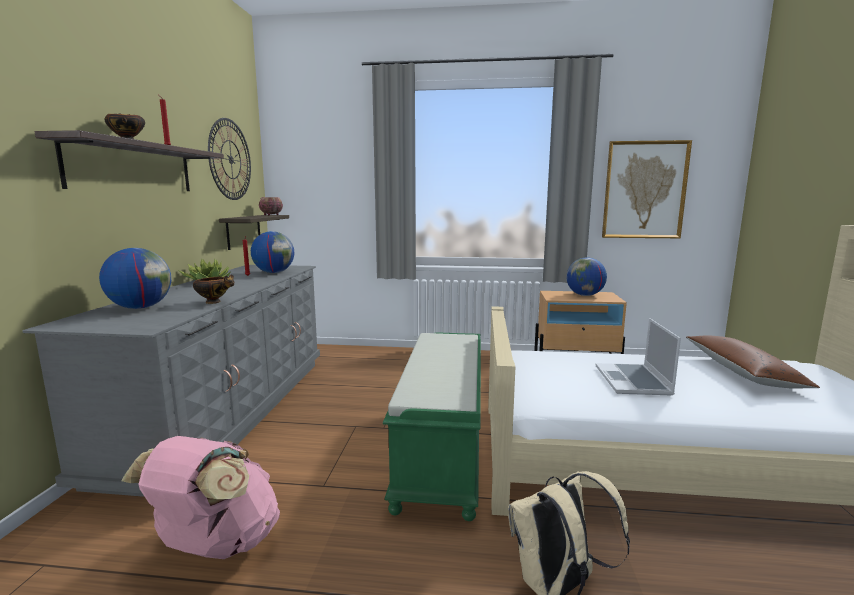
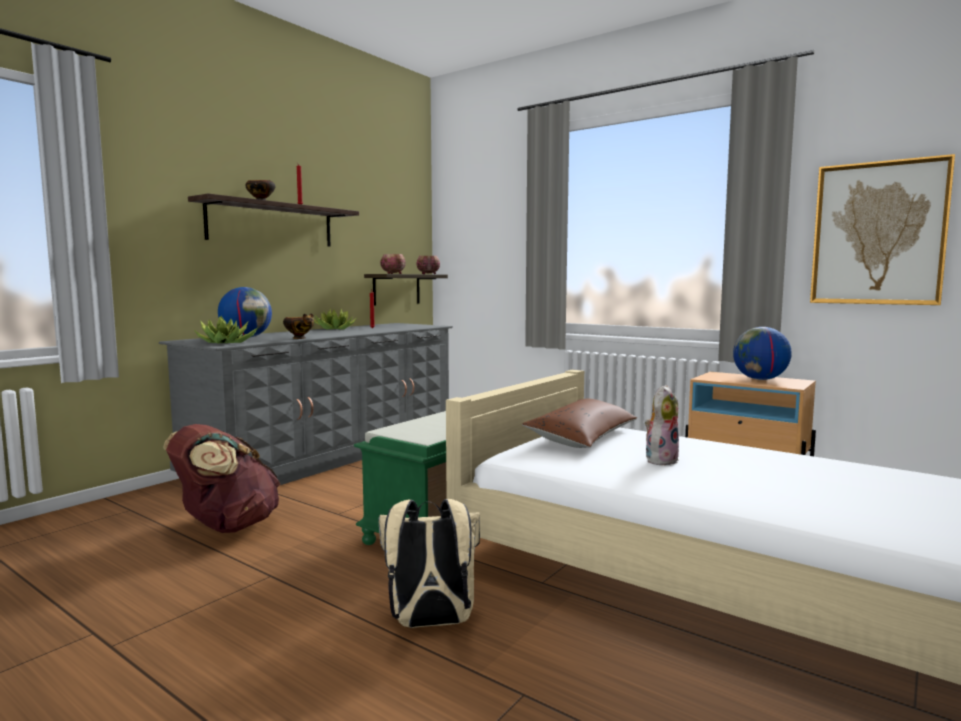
camera: 30 degrees right, 5 degrees down
(142, 323) = (225, 343): none -> potted plant
(216, 545) = (226, 527): pink backpack -> brown backpack
(230, 159) = (385, 218): wall clock -> none
(247, 217) = (393, 273): none -> bowl
(274, 272) = (400, 327): globe -> none
(633, 381) = (660, 459): laptop -> plush toy
(742, 372) = (843, 476): brown pillow -> brown pillow (583, 437)

